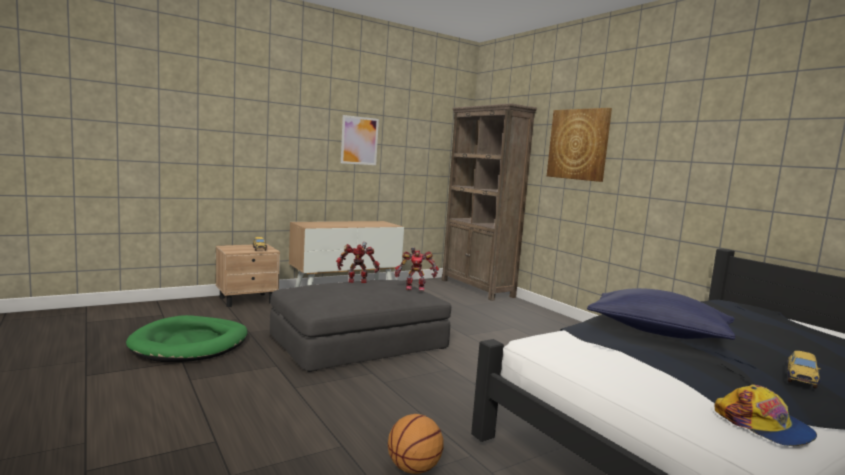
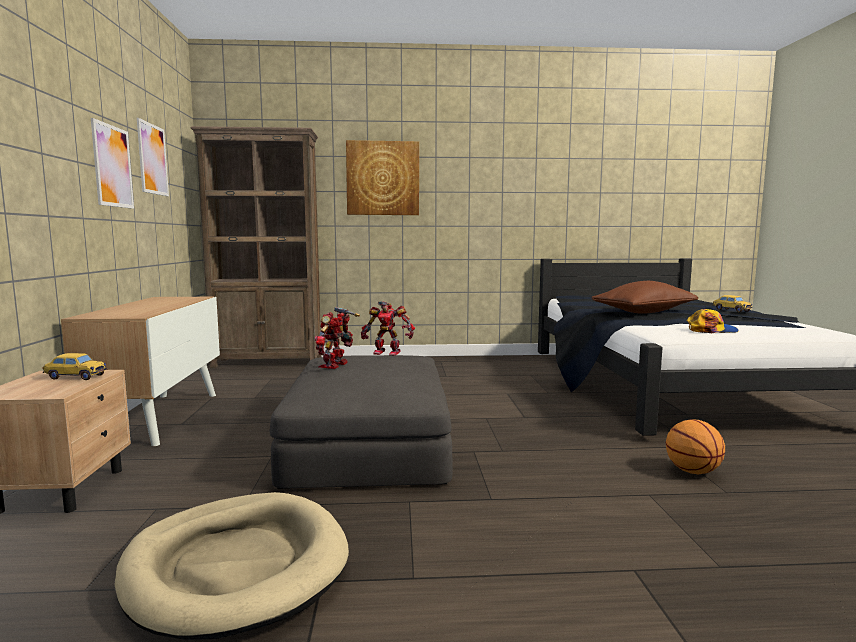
camera: 60 degrees left, 0 degrees up
(190, 344) = (237, 566): green dog bed -> beige dog bed
(407, 133) = (152, 159): none -> picture
(415, 287) = (387, 352): toy robot -> toy robot turned 75 degrees clockwise
(657, 332) = (644, 312): blue pillow -> brown pillow
(764, 426) = (806, 326): cap -> cap (711, 330)

